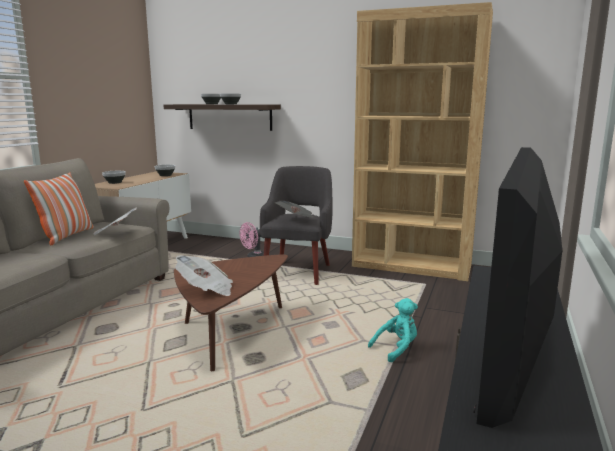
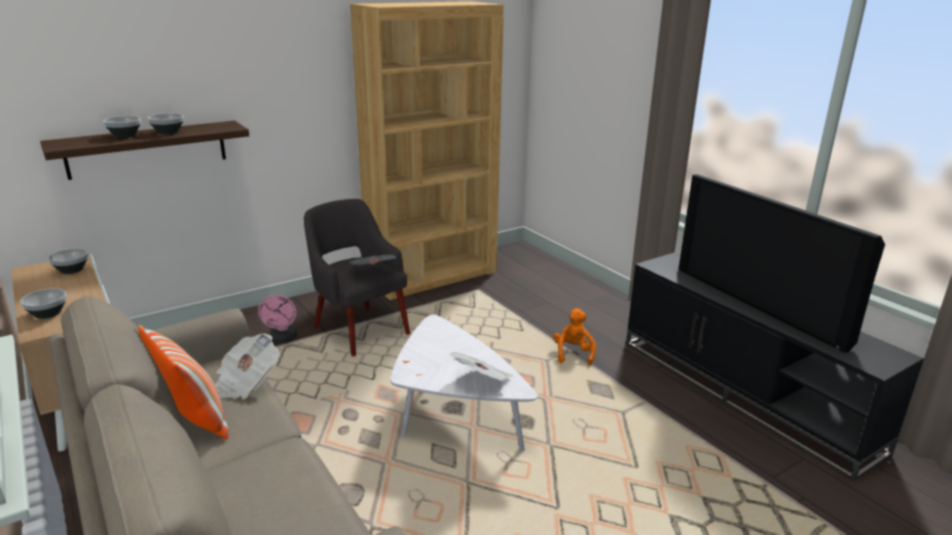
camera: 55 degrees left, 10 degrees up
(229, 332) = (453, 417): brown coffee table -> white coffee table
(396, 349) = (573, 354): turquoise plush toy -> orange plush toy

